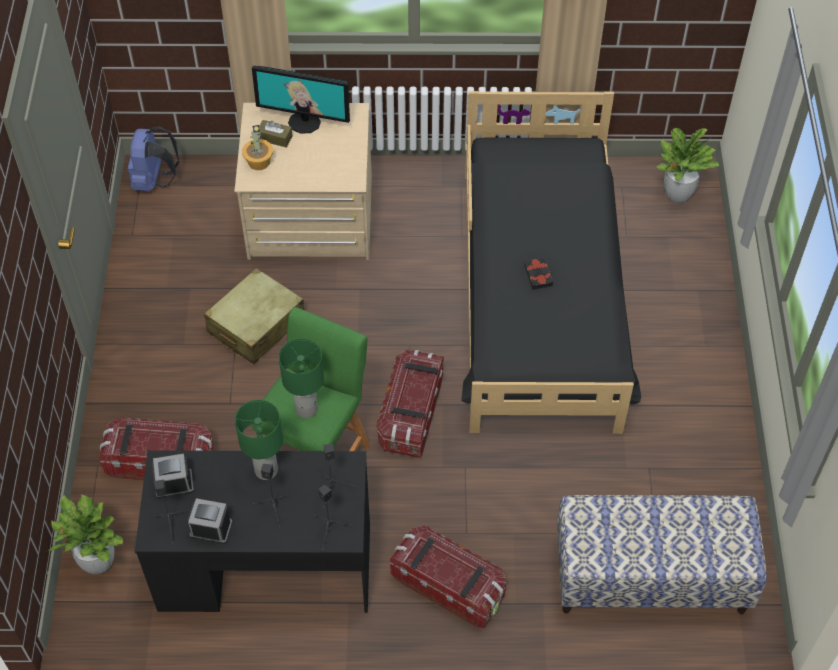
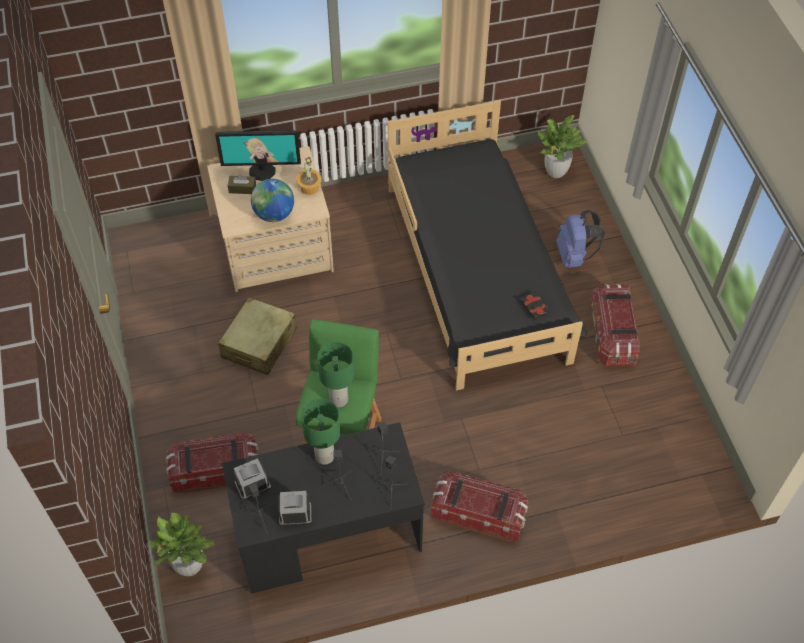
camera: 15 degrees left, 0 degrees up
(154, 180) = (138, 244): blue backpack -> blue backpack (574, 256)
(259, 161) = (235, 210): potted plant -> potted plant (309, 187)
(302, 176) = (274, 214): none -> globe
(411, 415) = (406, 387): storage box -> storage box (611, 335)
(538, 275) = (481, 254): black book -> black book (534, 307)
(650, 578) = (629, 470): bench -> none

